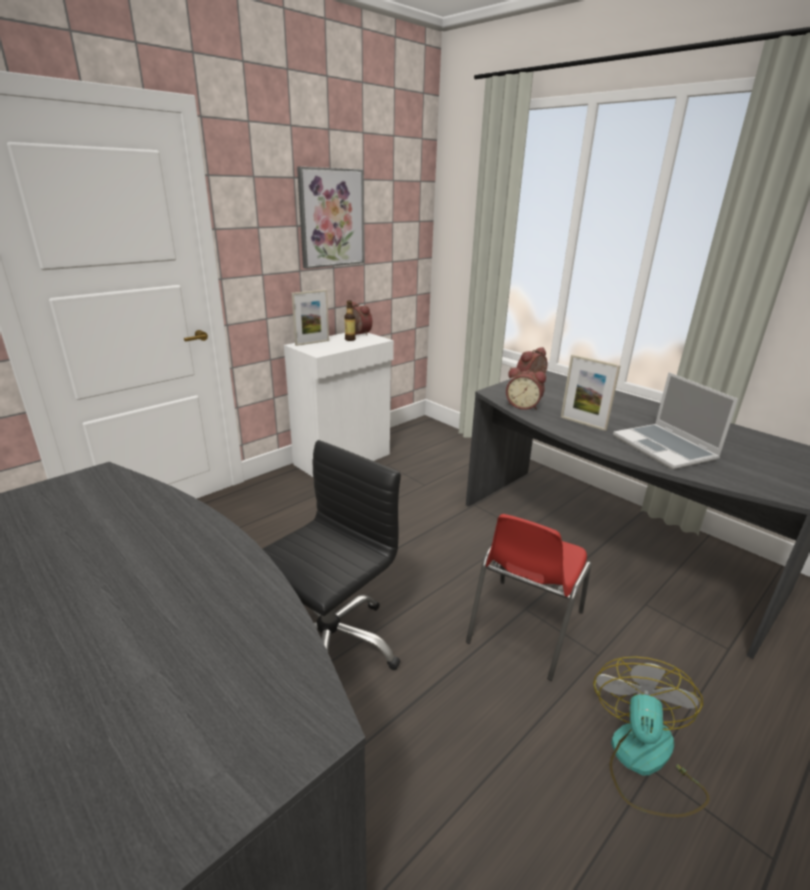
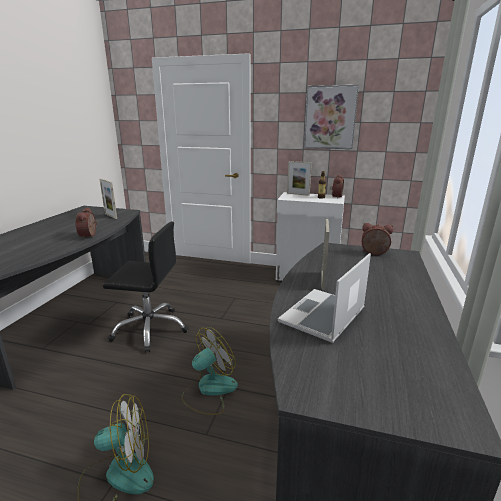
camera: 60 degrees right, 5 degrees down
(96, 499) = (110, 216): none -> picture frame
(523, 405) = (322, 258): alarm clock -> alarm clock (89, 235)
(523, 627) = (209, 390): red chair -> fan

